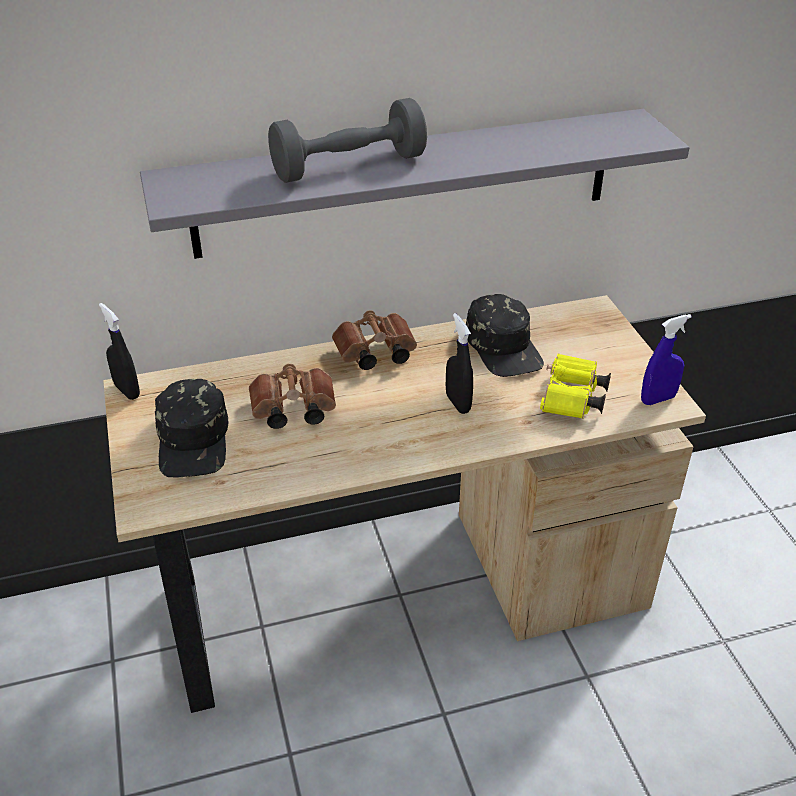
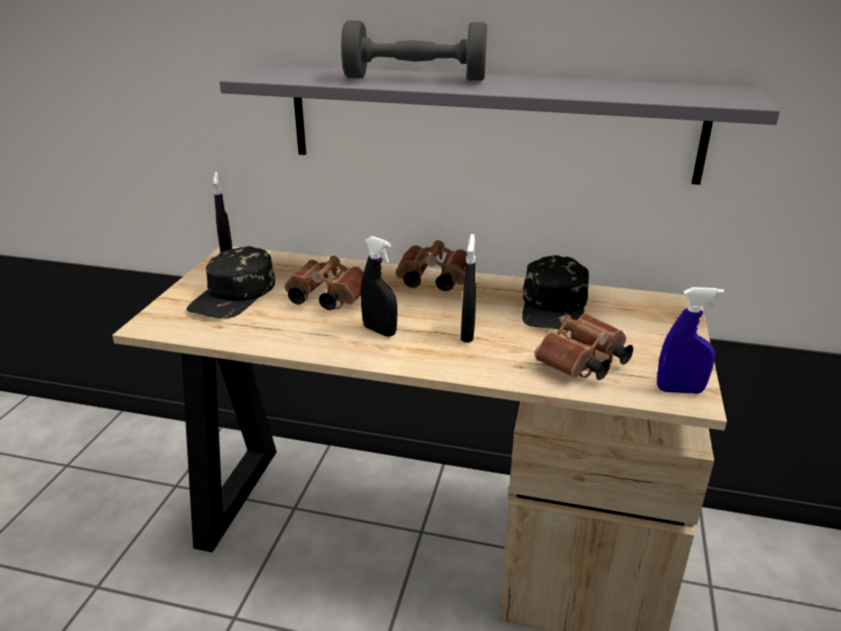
camera: 30 degrees right, 10 degrees down
(379, 429) = (379, 331): none -> black spray bottle
(572, 401) = (582, 364): yellow binoculars -> brown binoculars

